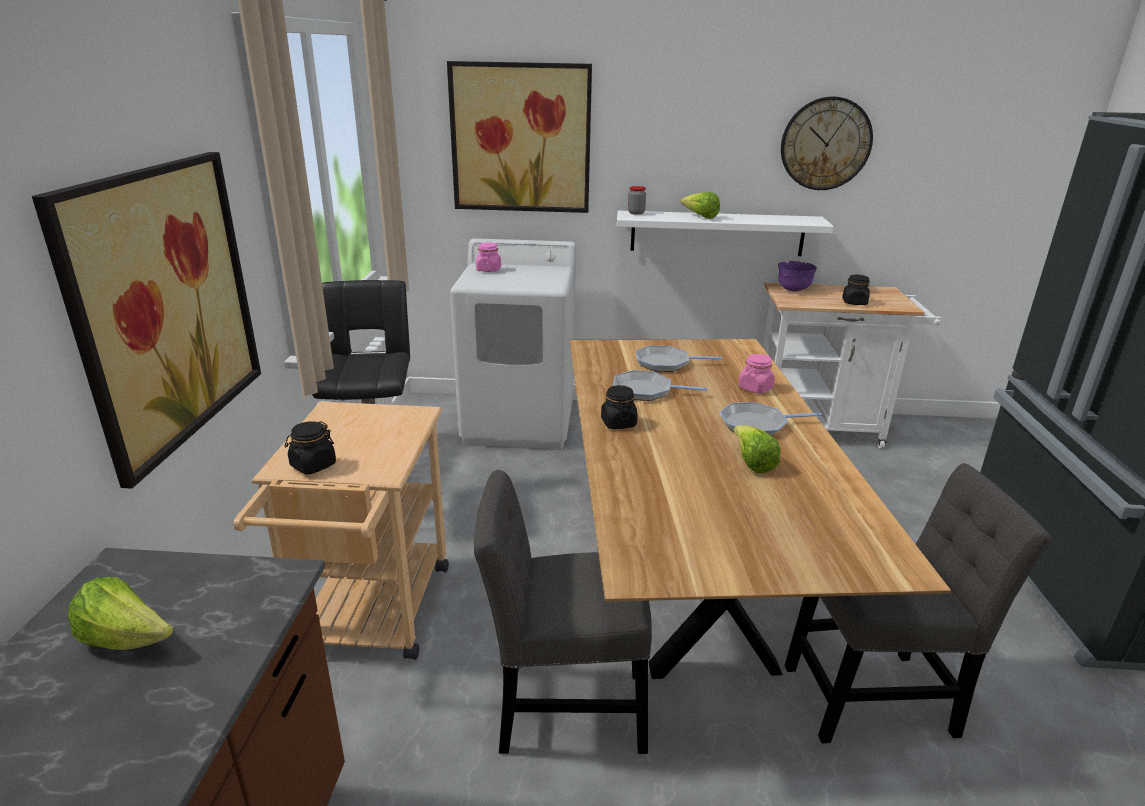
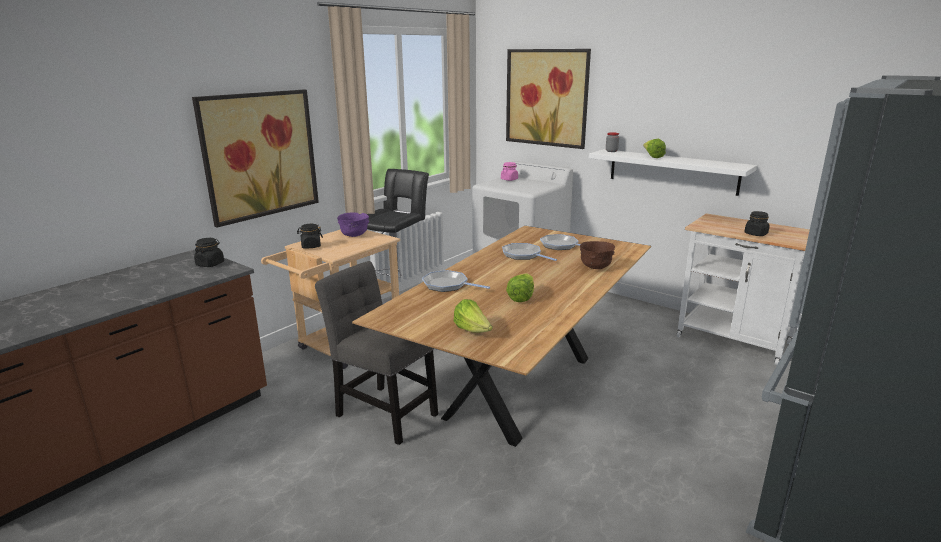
camera: 35 degrees right, 5 degrees down
(127, 640) = (168, 271): lettuce -> lettuce (472, 331)
(618, 423) = (480, 265): black jar -> black jar (210, 264)
(755, 388) = (595, 268): pink jar -> brown bowl
(757, 425) = (560, 283): frying pan -> frying pan (448, 285)
(793, 290) = (719, 220): purple bowl -> purple bowl (354, 236)
(825, 144) = (759, 107): wall clock -> none
(877, 697) = (560, 480): grey chair -> none

